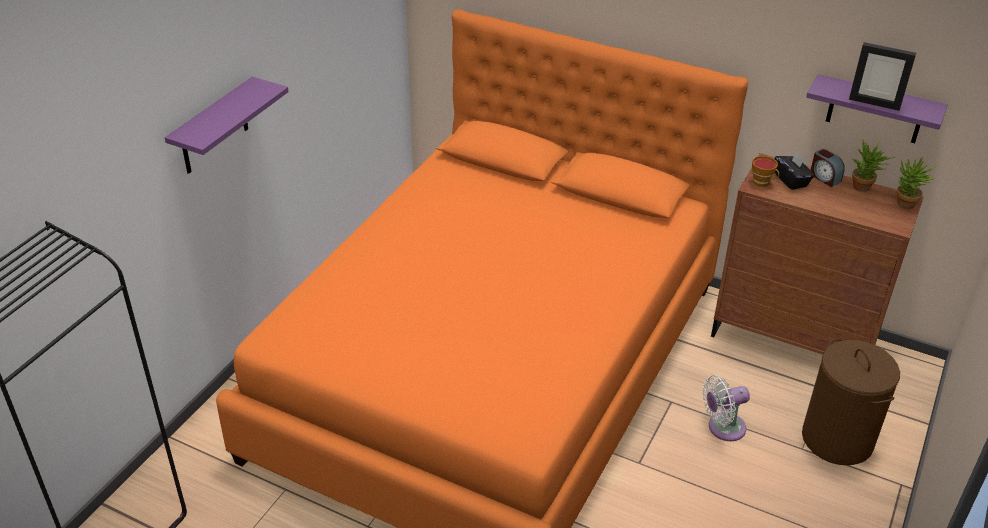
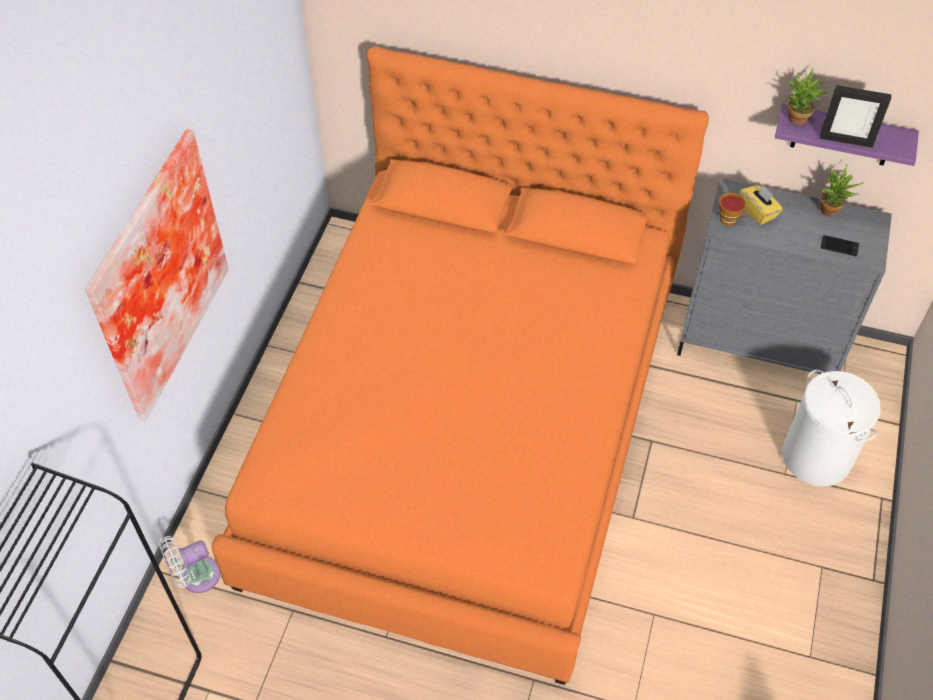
camera: 10 degrees left, 15 degrees up
(214, 128) = (155, 275): purple shelf -> picture
(722, 428) = (706, 463): white fan -> white fan (196, 576)
(791, 180) = (758, 212): black tissue box -> yellow tissue box
(793, 340) = (758, 346): brown dresser -> grey dresser
(824, 177) = (790, 203): alarm clock -> none
(837, 439) = (817, 457): brown laundry basket -> white laundry basket
(867, 213) = (839, 246): none -> phone
(904, 206) = (874, 229): potted plant -> potted plant (796, 121)

